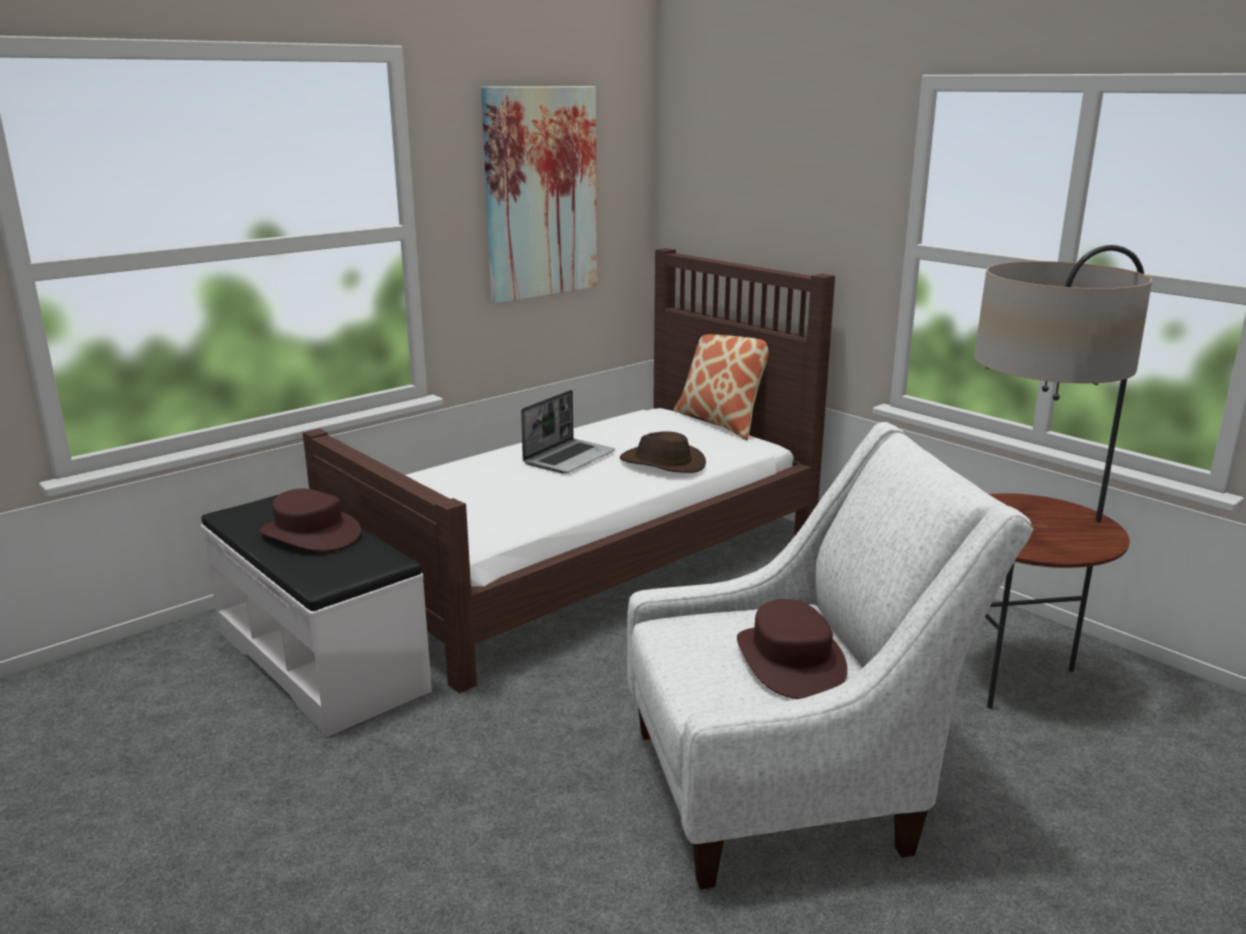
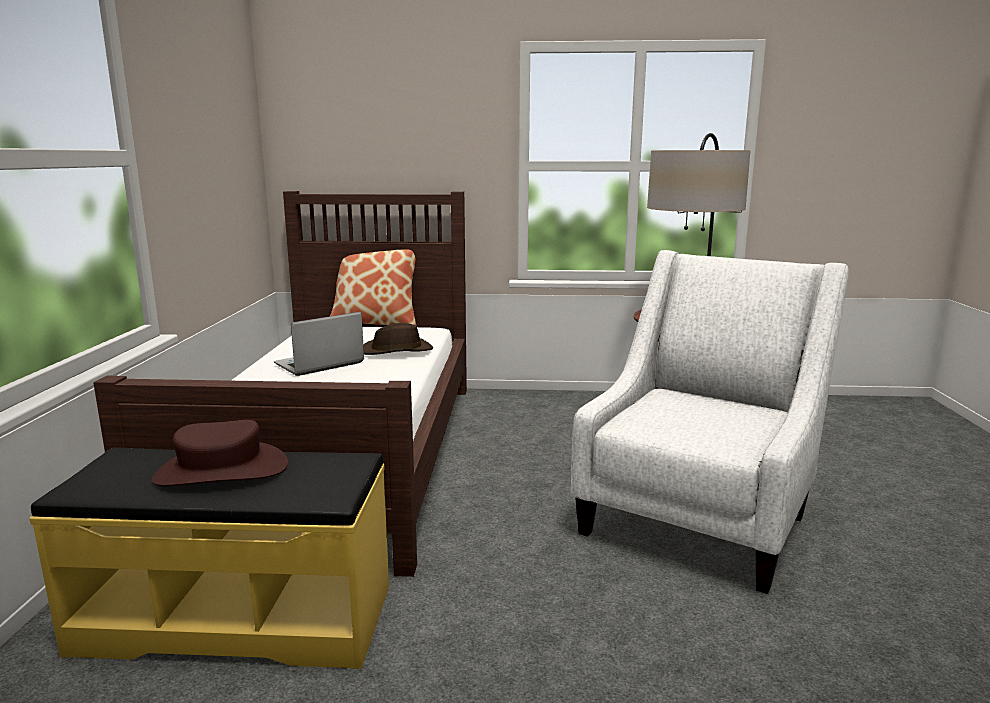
camera: 45 degrees left, 5 degrees down
(322, 660) = (237, 617): white bench -> yellow bench
(541, 193) = (207, 134): picture -> none
(569, 458) = (318, 364): laptop -> laptop turned 120 degrees counterclockwise
(790, 661) = (720, 414): brown hat -> none

